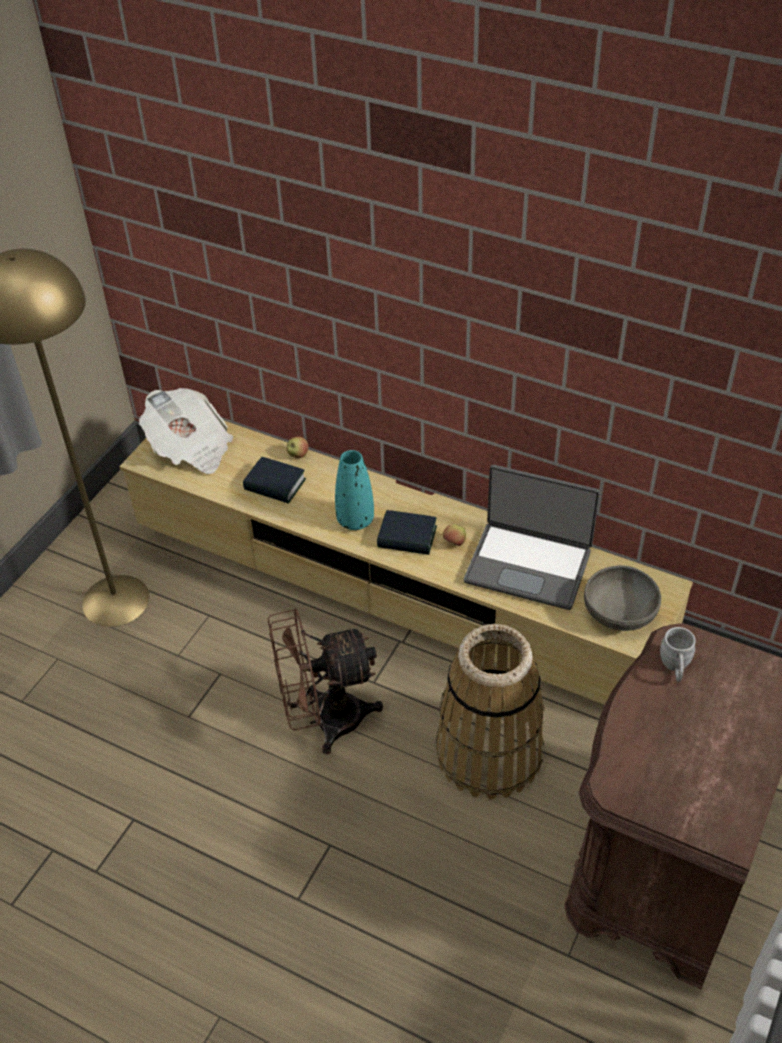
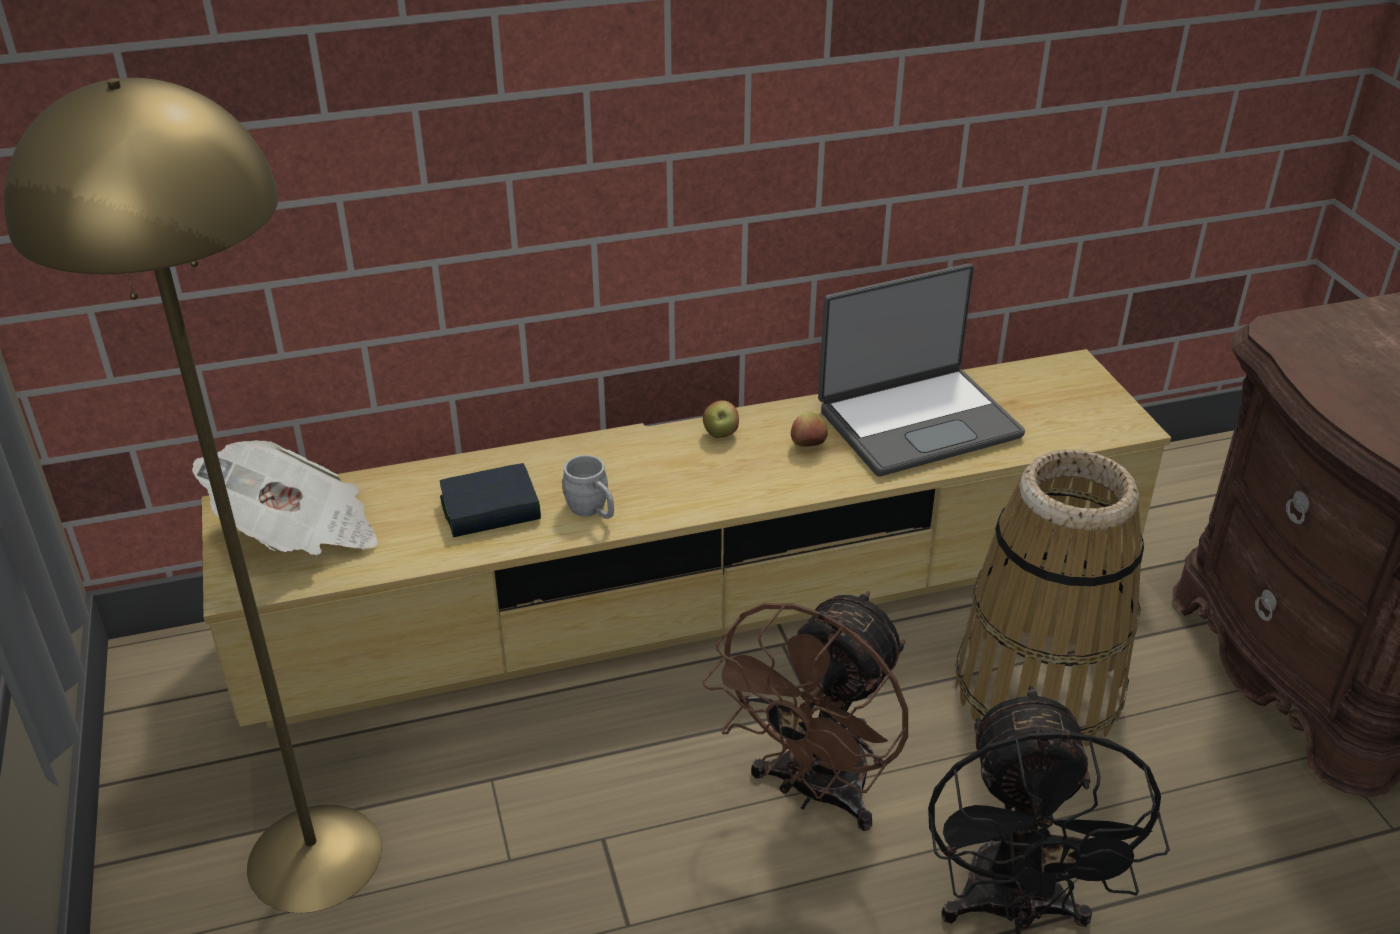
camera: 45 degrees left, 10 degrees down
(298, 455) = (476, 462): apple -> apple (720, 434)
(339, 836) = (1013, 910): none -> black fan
(355, 520) = (656, 489): turquoise vase -> none
(407, 537) = (745, 471): book -> none
(619, 613) = (1069, 412): grey bowl -> none
(675, 667) = (1319, 354): grey mug -> grey mug (592, 511)

